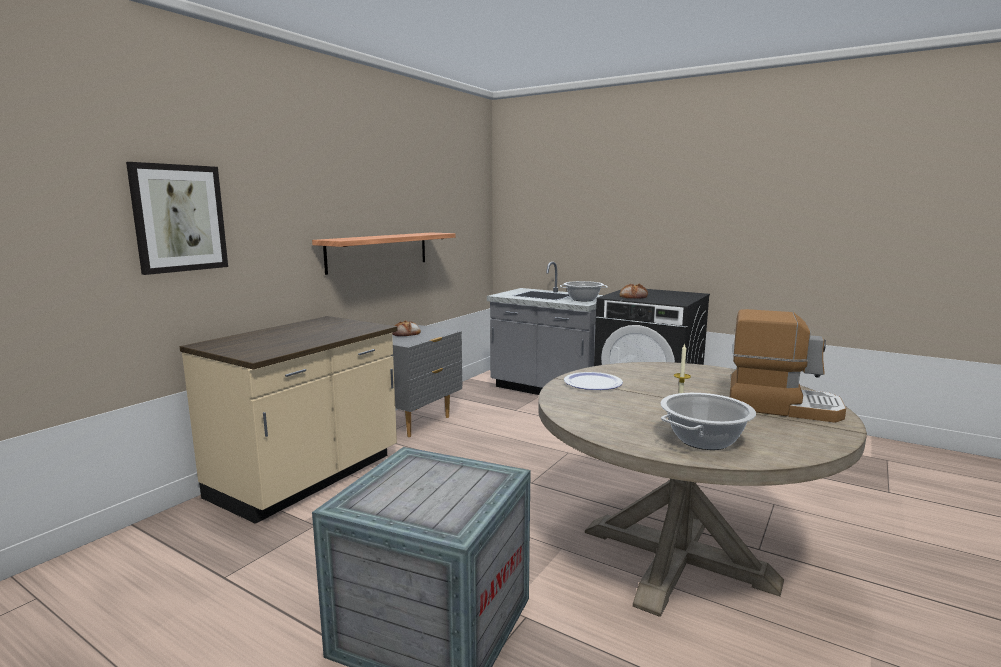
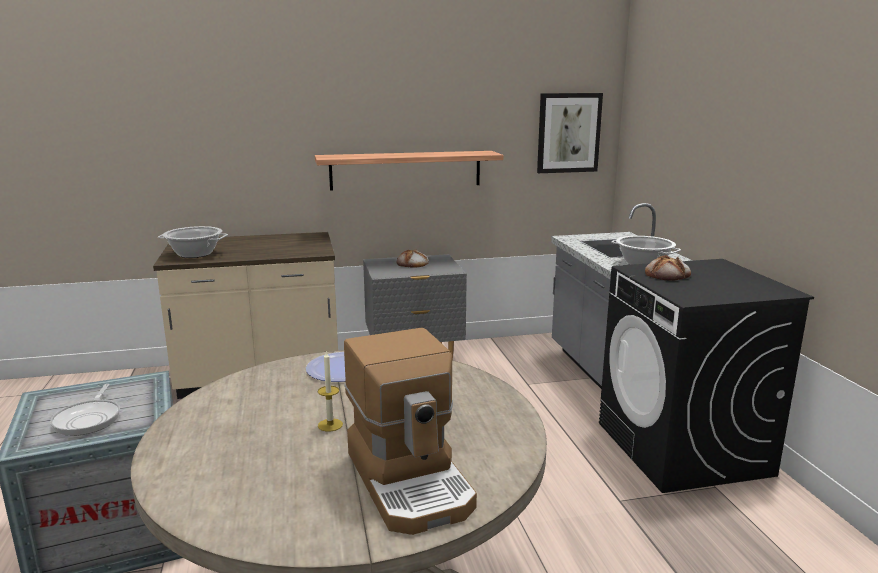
camera: 45 degrees right, 5 degrees up
(179, 218) = (175, 133): picture -> picture (568, 133)
(447, 494) = (89, 419): none -> frying pan
(704, 440) = (216, 468): cooking pot -> cooking pot (194, 254)

